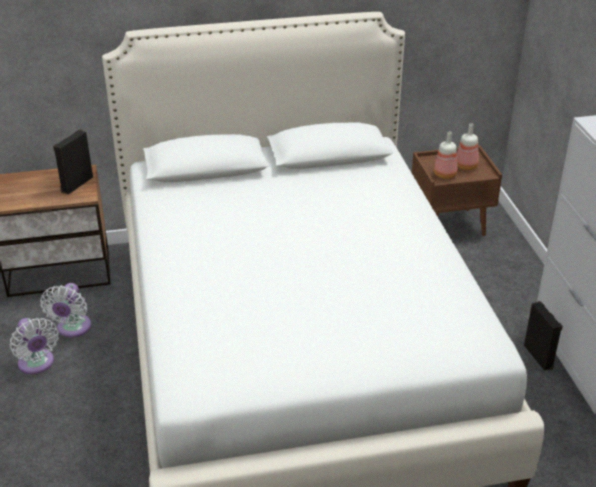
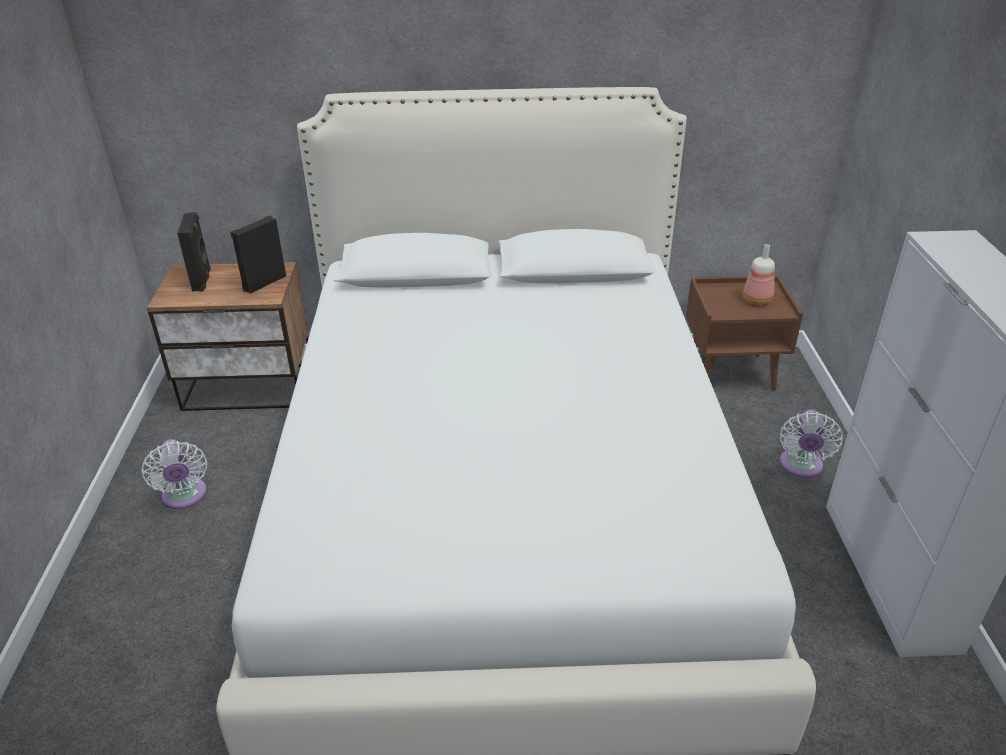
camera: 10 degrees right, 0 degrees up
(72, 329) = (241, 457): white fan -> white fan (800, 467)
(445, 175) = (728, 308): bottle -> none
(539, 356) = (827, 561): black speaker -> black speaker (202, 280)

